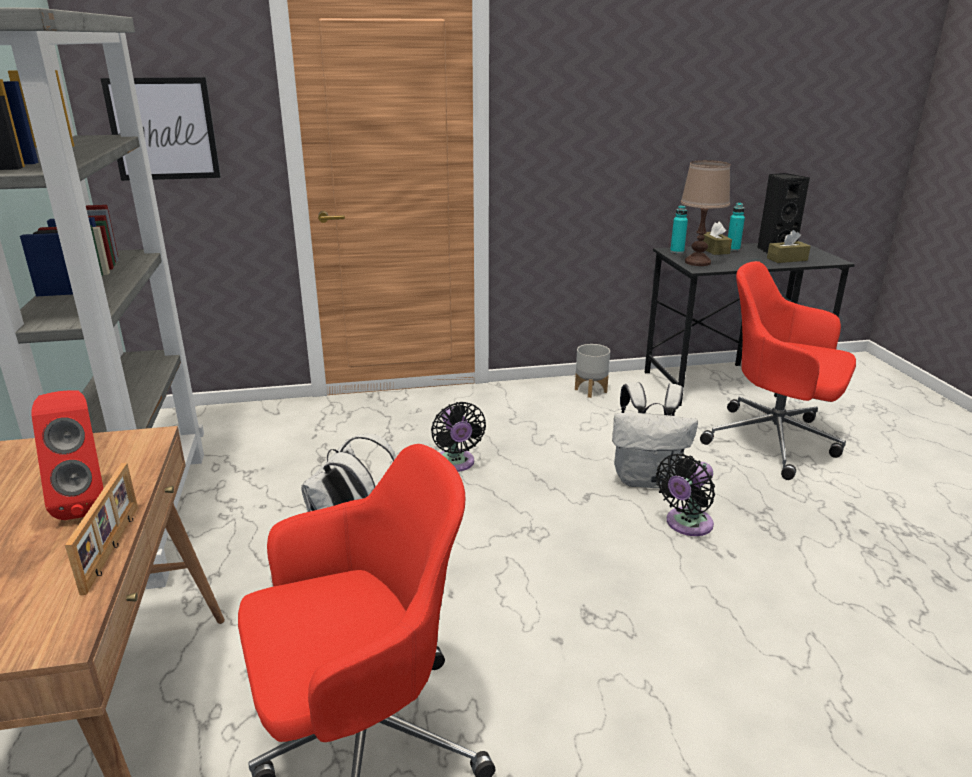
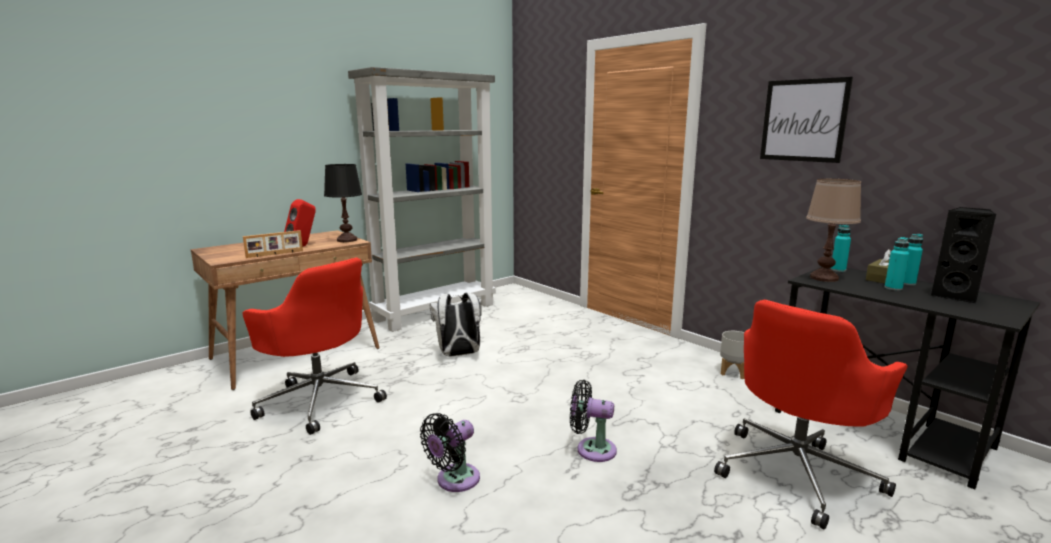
camera: 60 degrees right, 10 degrees down
(117, 445) = (347, 240): none -> black table lamp
(163, 129) = (539, 134): picture -> picture (803, 120)
(455, 464) = (563, 357): black fan -> black fan (454, 480)
(646, 479) = (634, 421): white backpack -> none
(743, 256) = (893, 288): none -> turquoise bottle
(775, 441) = (797, 472): red office chair -> red office chair turned 135 degrees counterclockwise
(787, 259) = (936, 302): brown tissue box -> none

